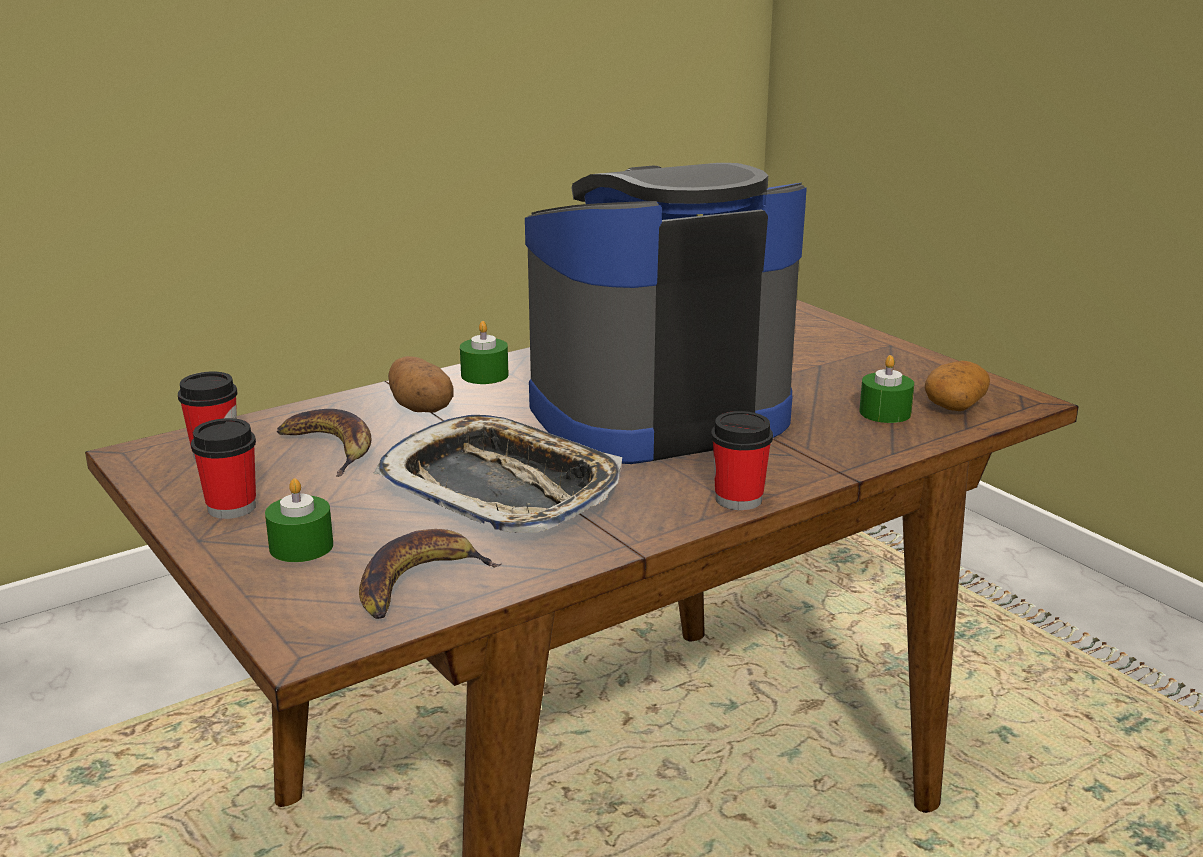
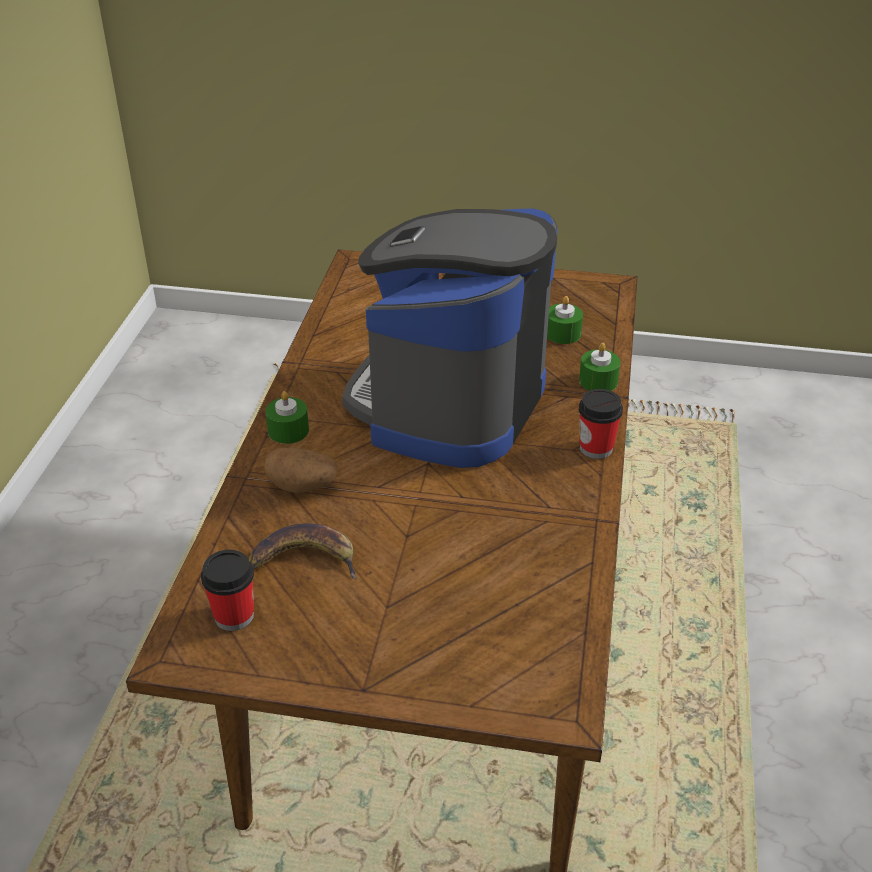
camera: 45 degrees left, 15 degrees up
(231, 507) = (334, 650): cup -> none
(301, 546) = (435, 647): green candle -> green candle (598, 381)
(419, 583) = (545, 623): banana -> none
(501, 488) = (466, 522): tray -> none
(954, 404) = (585, 307): potato -> none

